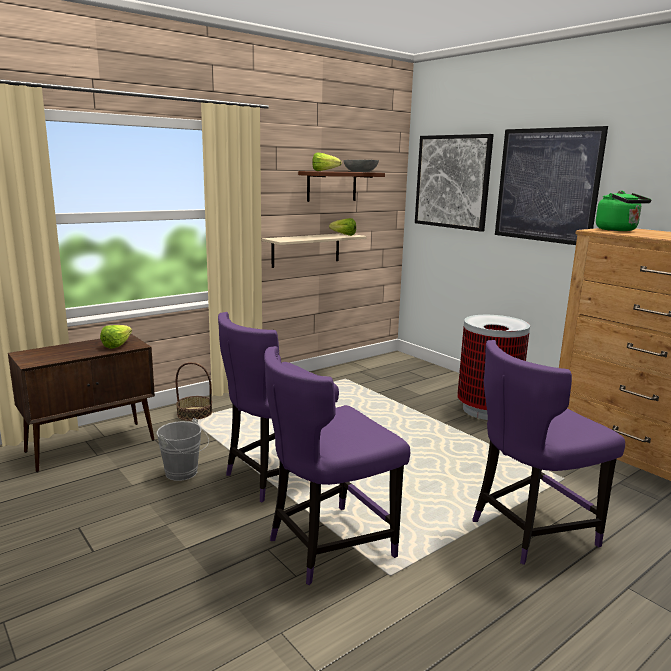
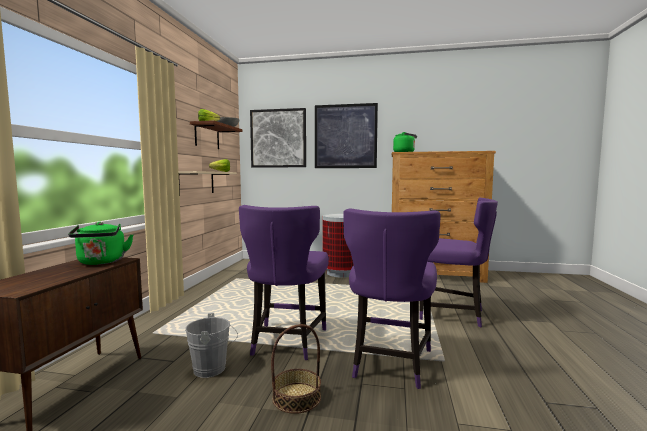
camera: 40 degrees left, 10 degrees down
(120, 345) = (101, 262): lettuce -> green kettle
(194, 413) = (149, 328): basket -> basket (296, 397)
(529, 531) = (453, 314): purple chair -> purple chair turned 90 degrees counterclockwise

